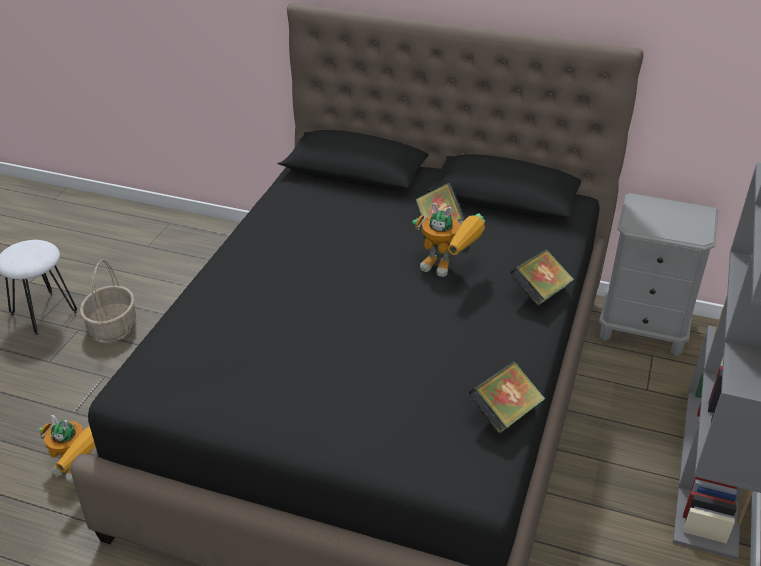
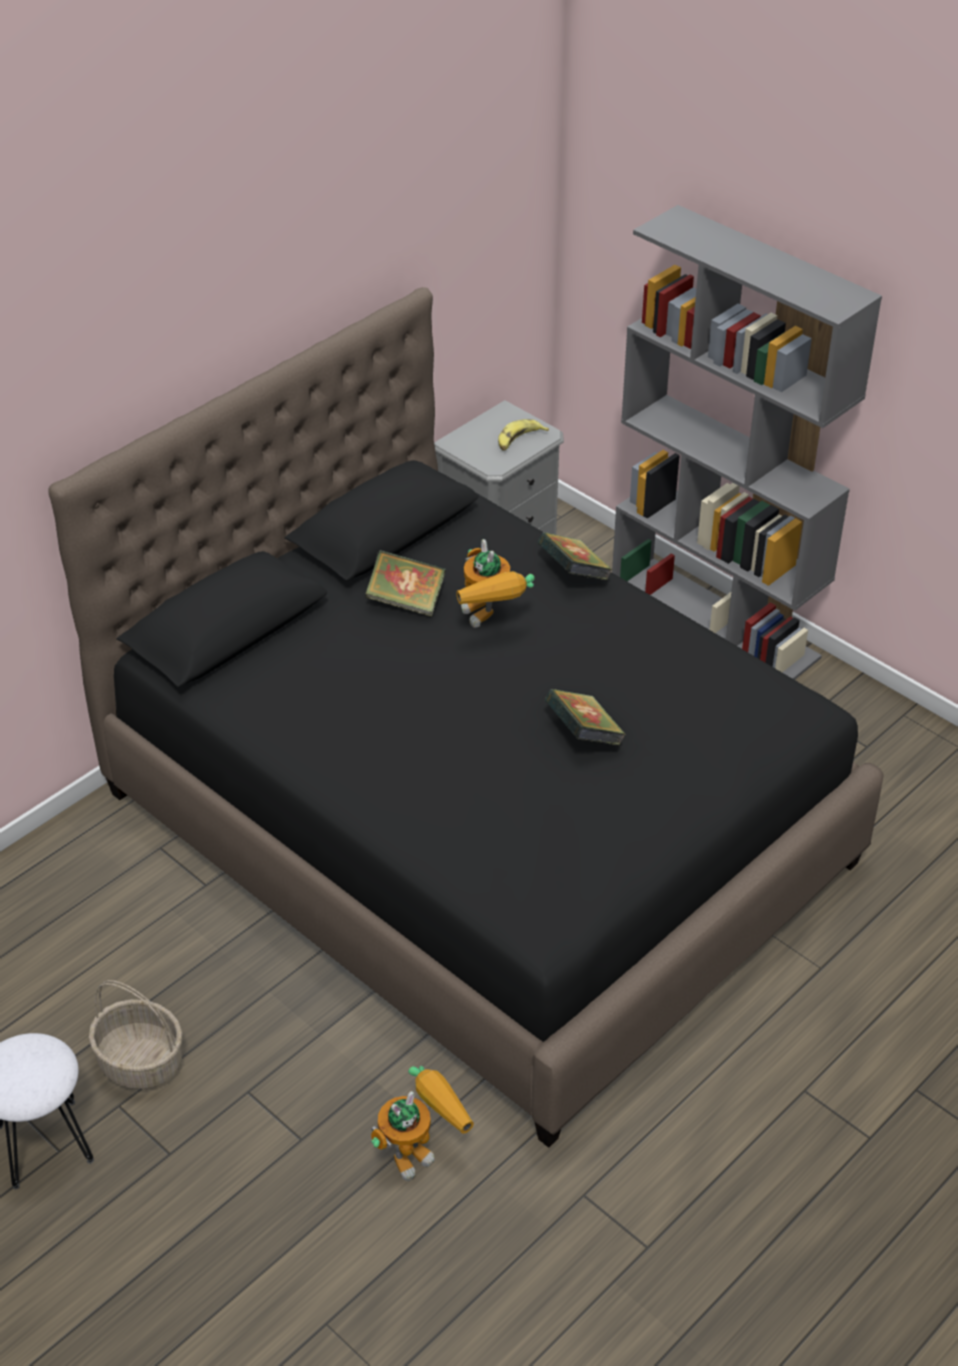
camera: 65 degrees left, 5 degrees up
(449, 268) = (489, 622): toy robot -> toy robot turned 105 degrees clockwise
(505, 413) = (733, 666): book -> book (584, 735)
(676, 227) = (519, 440): none -> banana

